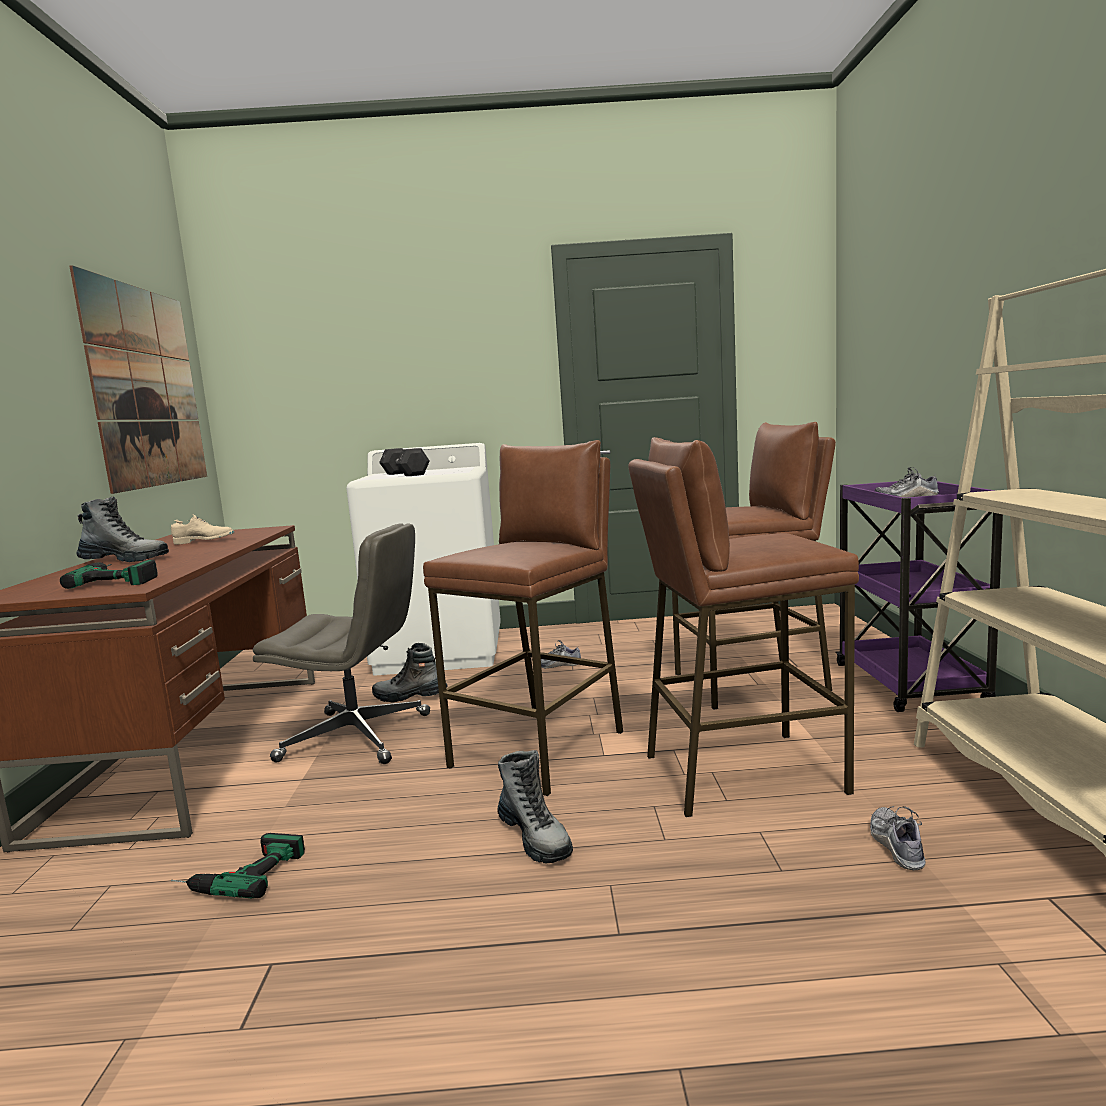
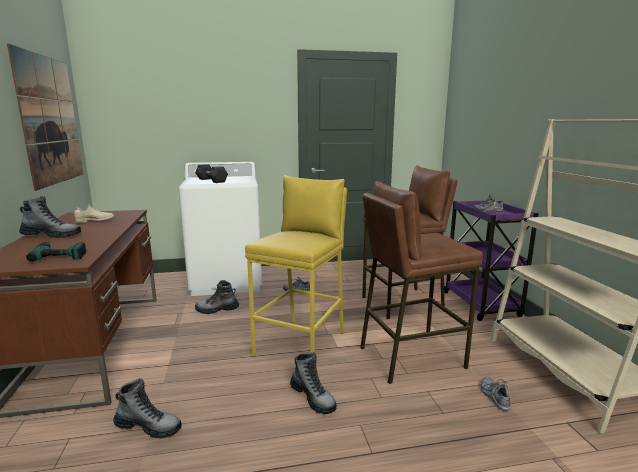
camera: 10 degrees left, 5 degrees up
(238, 873) = (148, 427): power drill -> boot
(358, 737) = (194, 337): grey office chair -> none
(540, 749) = (301, 344): brown stool -> yellow stool

